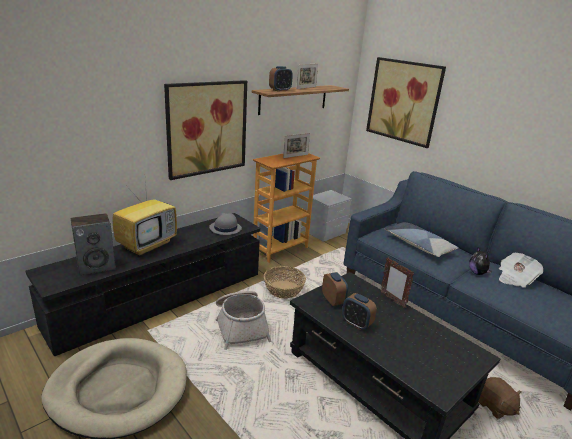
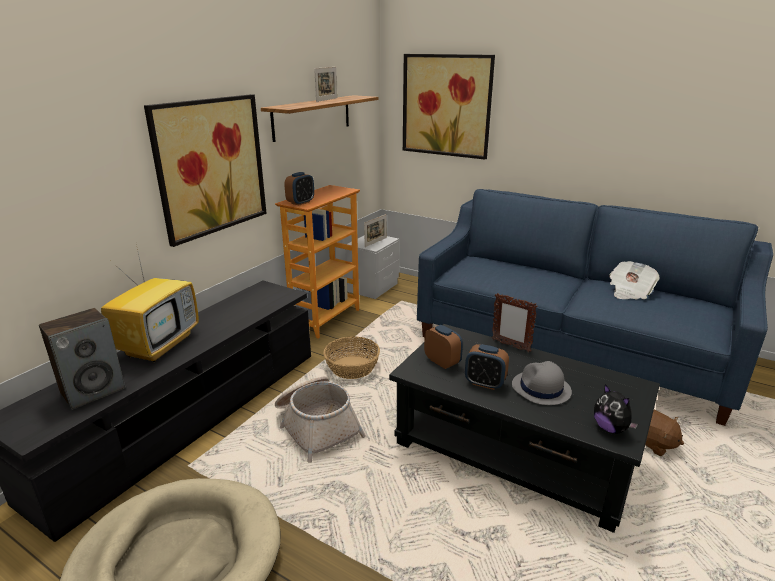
camera: 15 degrees left, 0 degrees up
(225, 228) = (260, 302): grey hat -> grey hat (541, 389)
(280, 90) = (298, 105): alarm clock -> alarm clock (300, 202)
(295, 156) = (328, 192): picture frame -> picture frame (375, 242)
(418, 245) = (508, 275): pillow -> none
(477, 273) = (587, 294): plush toy -> plush toy (610, 428)

